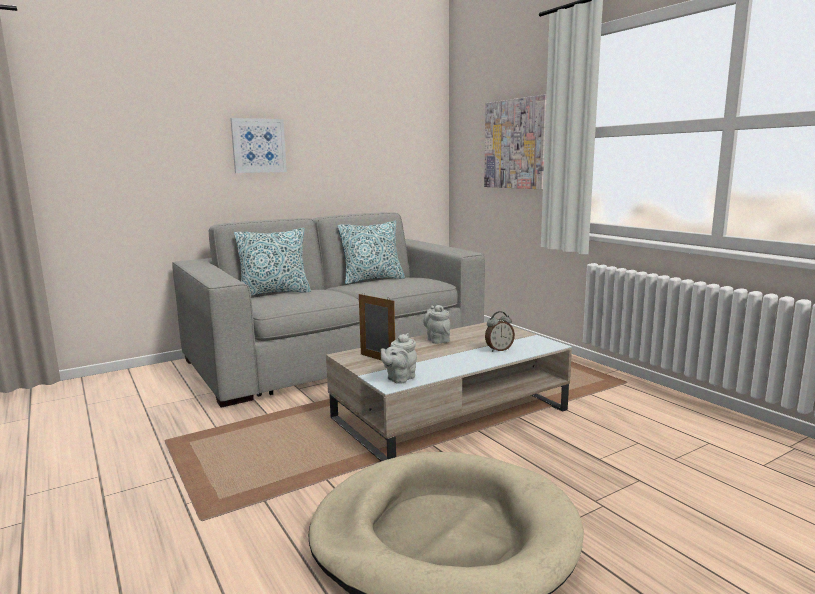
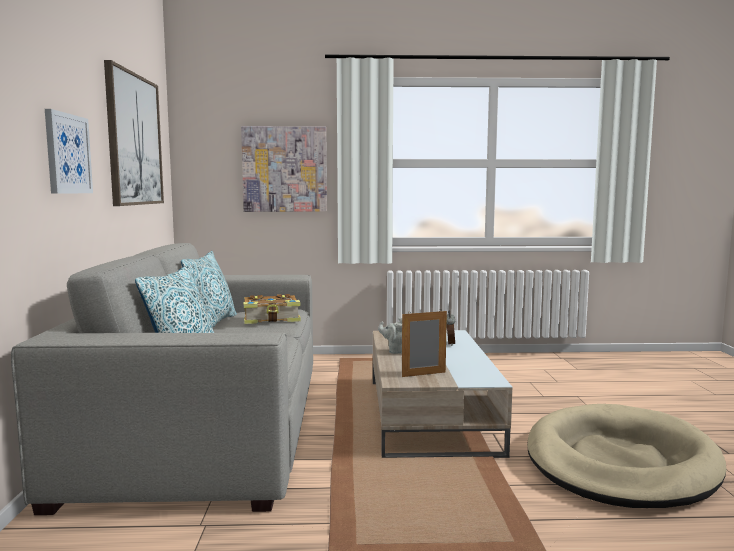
camera: 60 degrees left, 5 degrees down
(369, 127) = (134, 140): none -> picture
(392, 285) = (272, 319): none -> book
(399, 379) = (483, 377): grey teapot -> none

